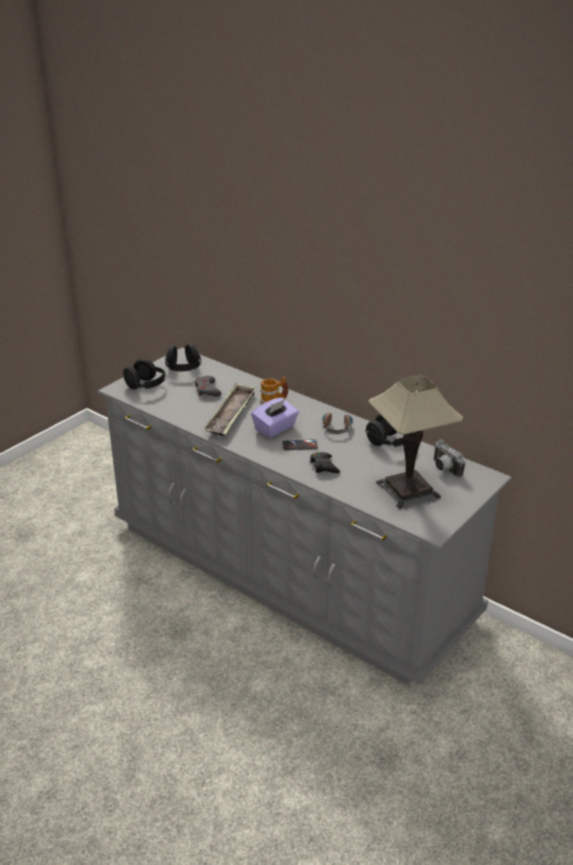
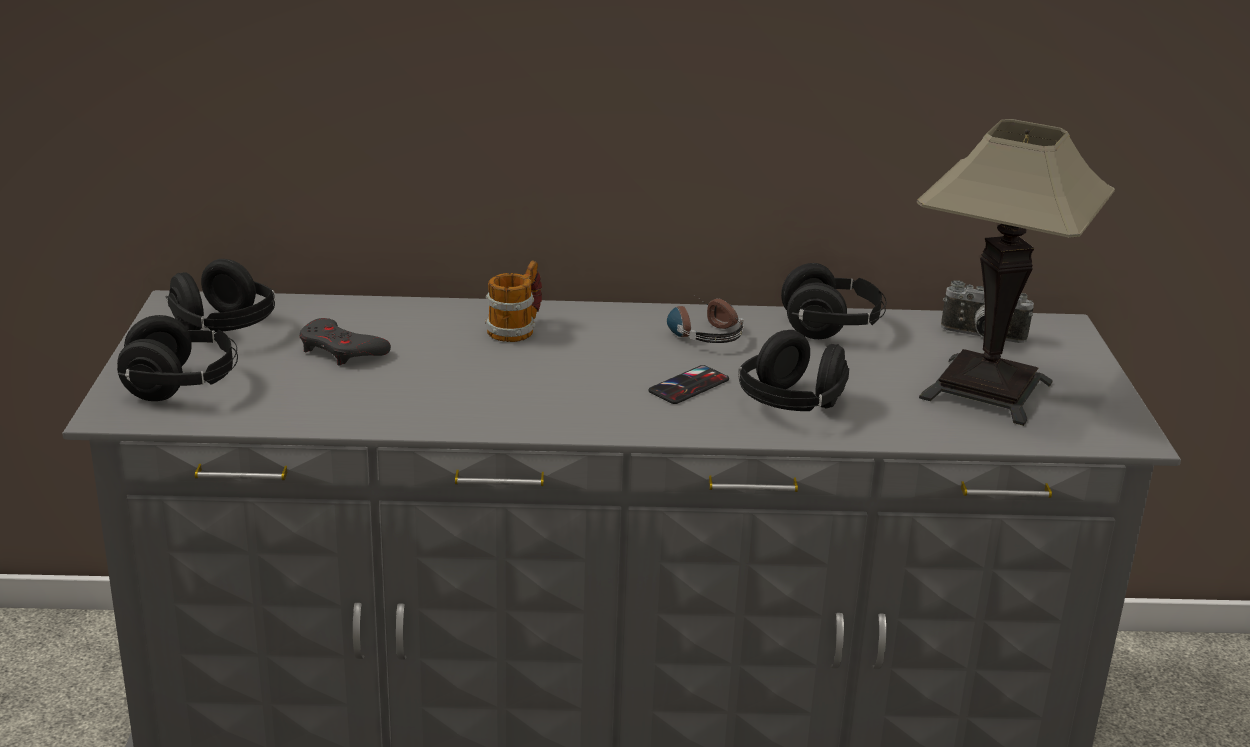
camera: 40 degrees left, 5 degrees down
(231, 414) = (465, 378): tray -> none
(275, 428) = (596, 373): purple tissue box -> none
(324, 466) = (791, 405): black game controller -> black headphones

